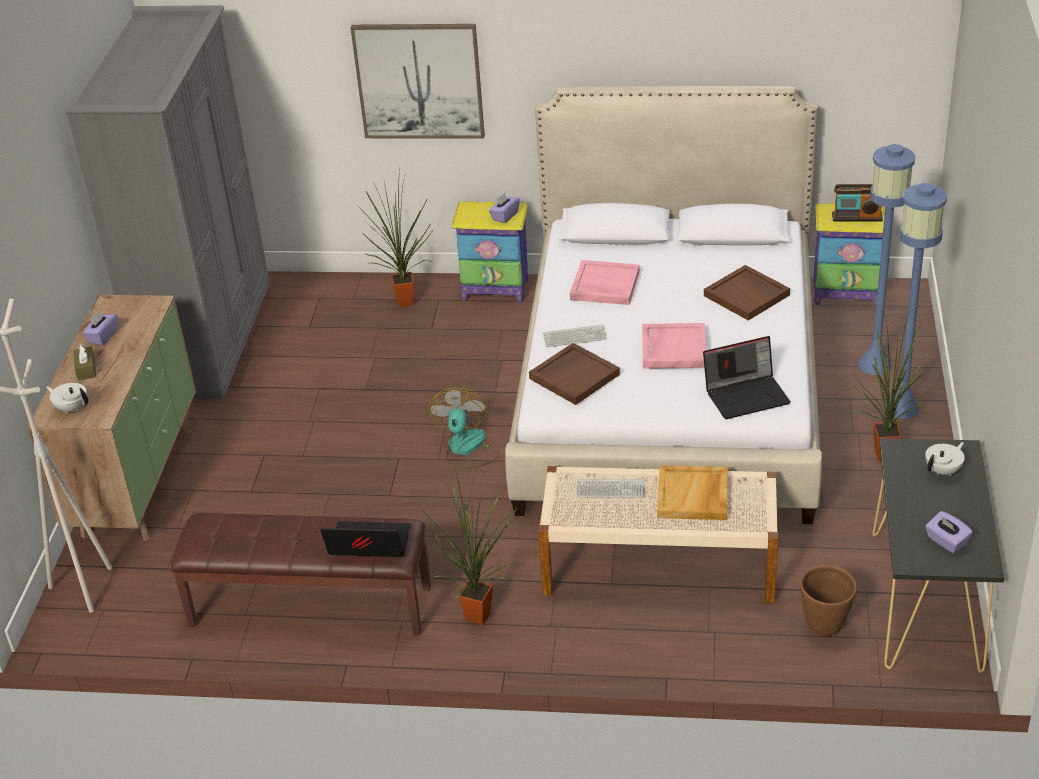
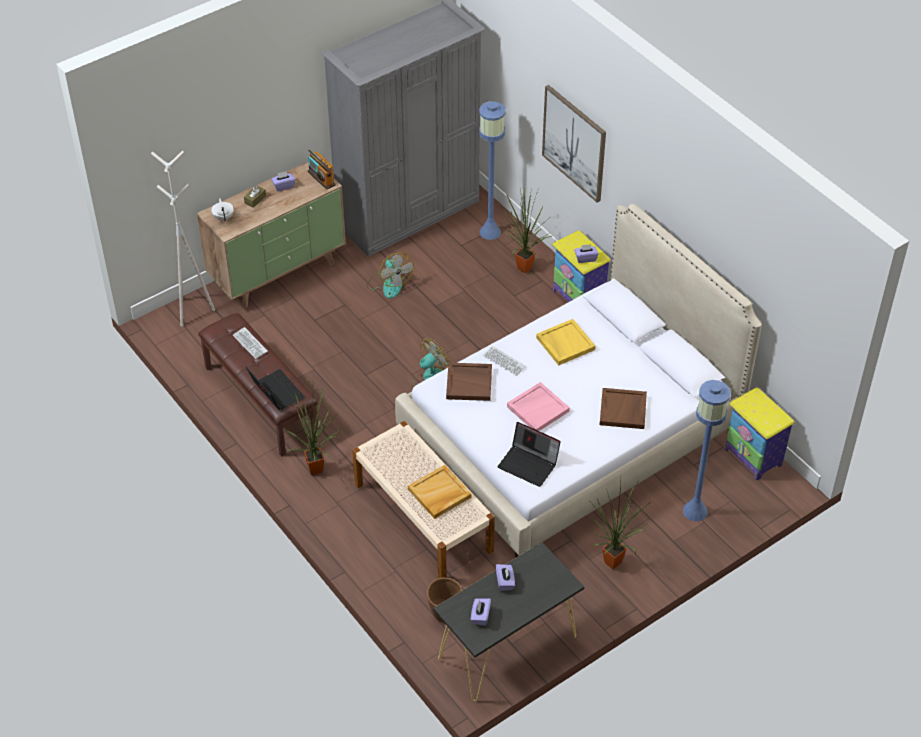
camera: 45 degrees right, 10 degrees up
(285, 405) = (389, 284): none -> fan
(604, 285) = (565, 343): pink tray -> yellow tray
(610, 489) = (411, 457): keyboard -> keyboard (250, 343)
(857, 217) = (761, 414): radio -> radio (321, 178)
(902, 408) = (666, 547): blue floor lamp -> blue floor lamp (490, 232)
(912, 495) = (505, 582): none -> purple tissue box
(943, 470) = (540, 584): white teapot -> none

